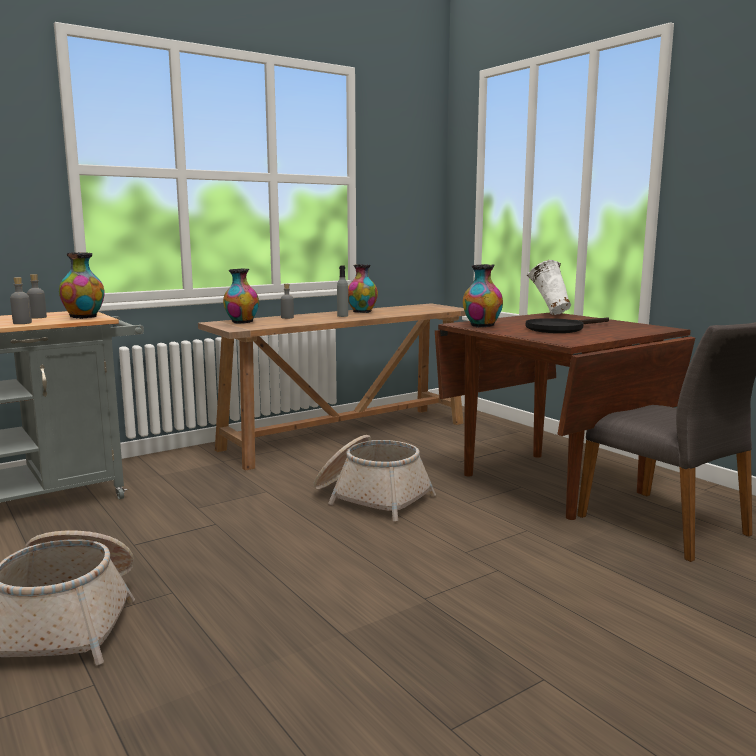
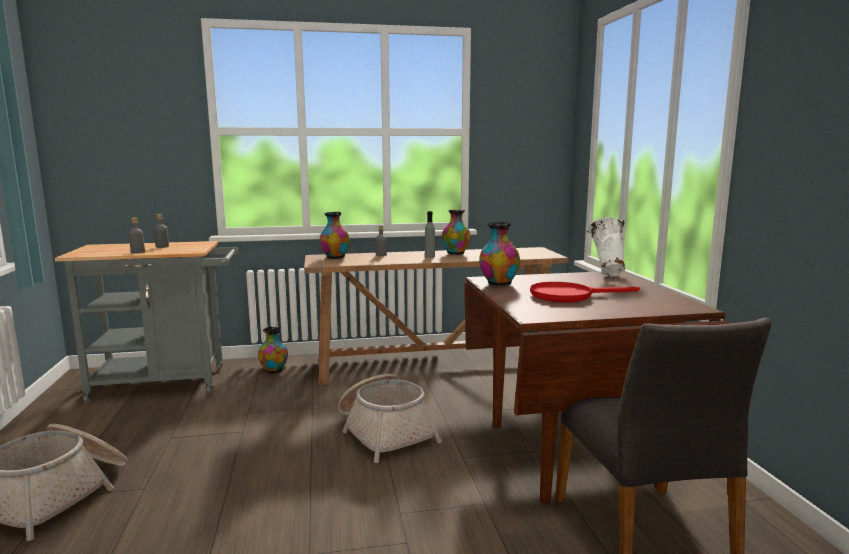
camera: 25 degrees right, 0 degrees up
(84, 317) = (188, 249): vase -> vase (274, 370)
(560, 329) = (569, 296): black frying pan -> red frying pan

